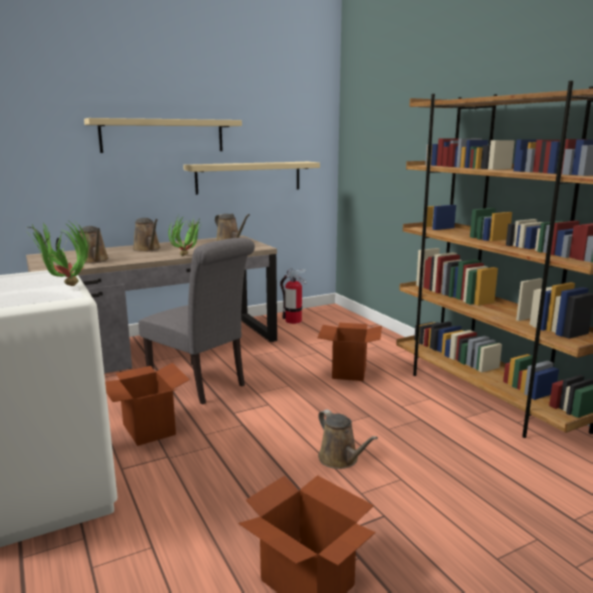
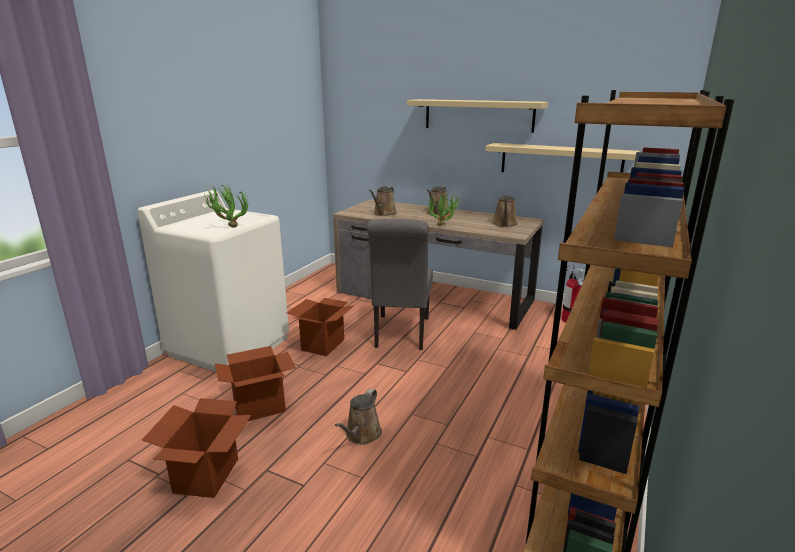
camera: 55 degrees right, 5 degrees up
(349, 371) = (515, 384): cardboard box -> cardboard box (260, 407)

